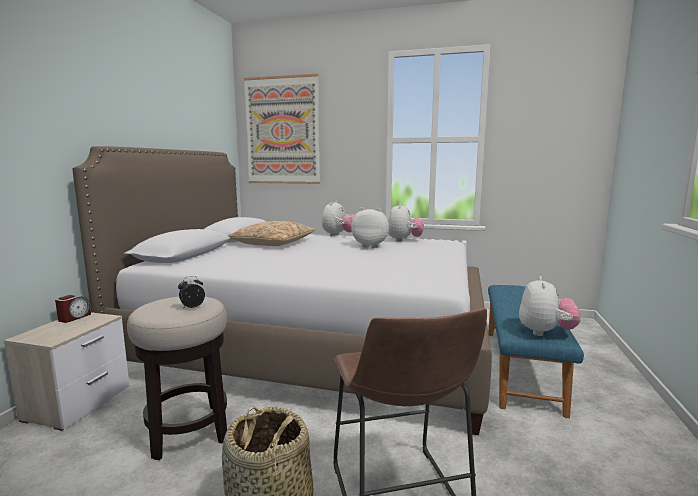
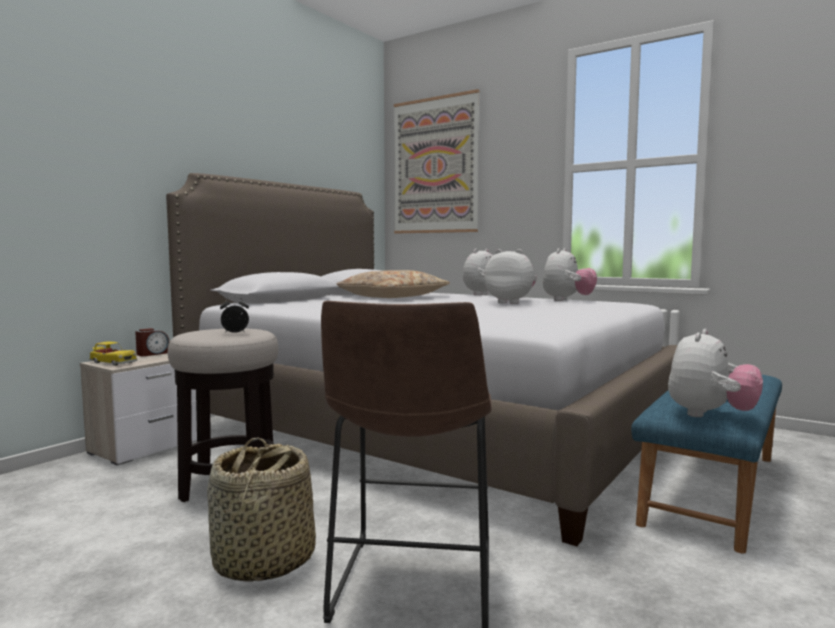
camera: 20 degrees right, 5 degrees down
(42, 335) = (112, 362): none -> toy car

